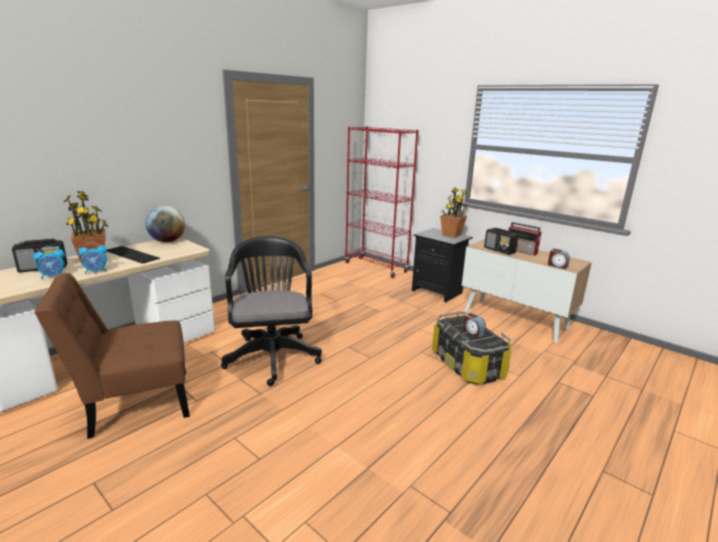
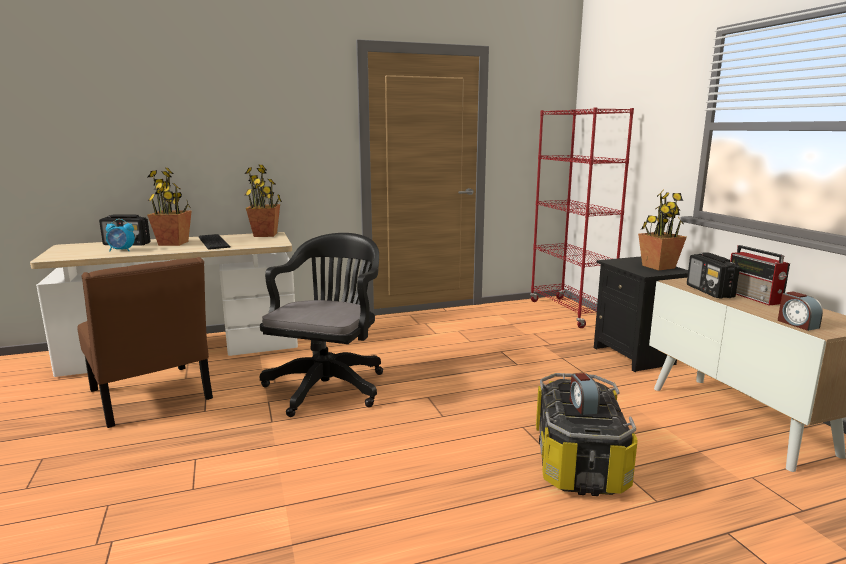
camera: 30 degrees right, 5 degrees down
(96, 271) = (159, 251): alarm clock -> none
(134, 403) = (151, 398): brown chair -> brown chair turned 135 degrees counterclockwise
(167, 241) = (266, 235): globe -> potted plant

